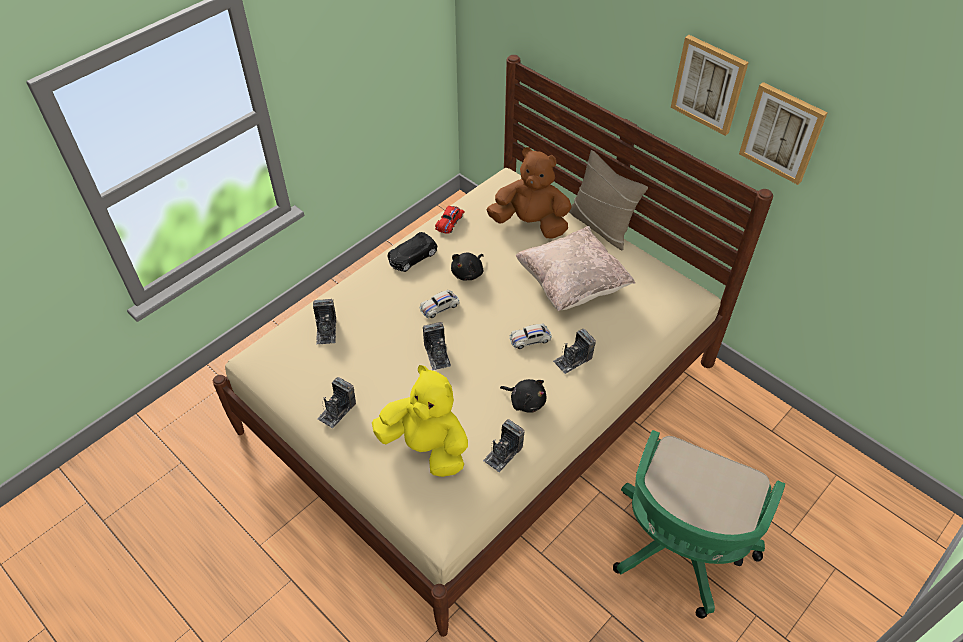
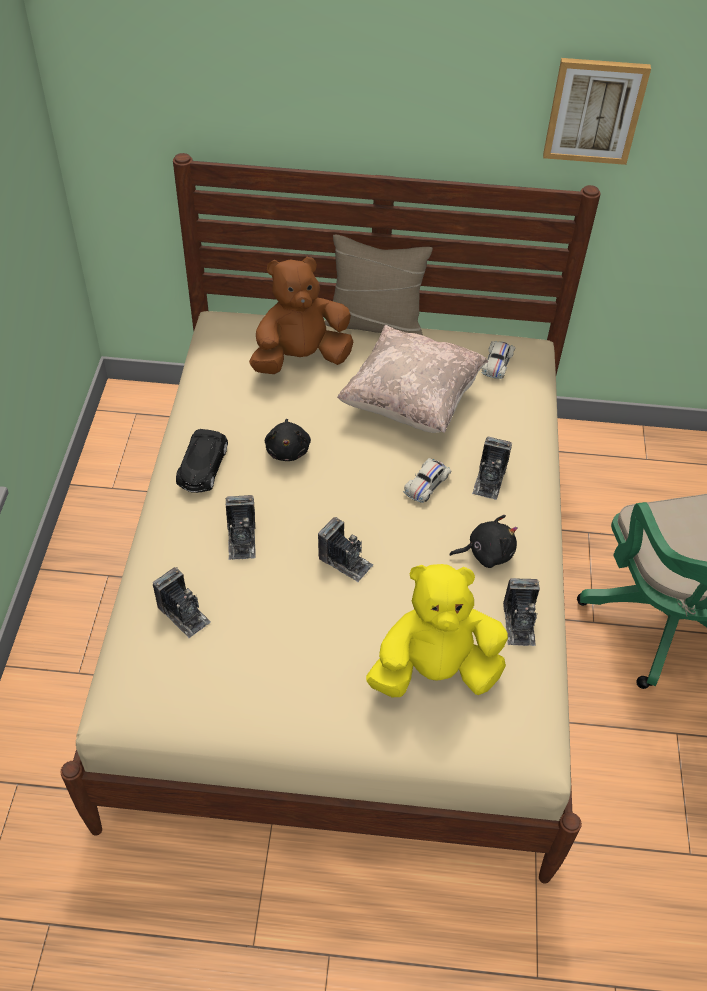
camera: 40 degrees left, 0 degrees up
(337, 410) = (293, 699): camera -> camera (241, 539)
(439, 307) = (294, 506): white toy car -> white toy car (497, 363)
(449, 222) = (207, 404): red toy car -> none
(709, 84) = (486, 87): picture -> none

